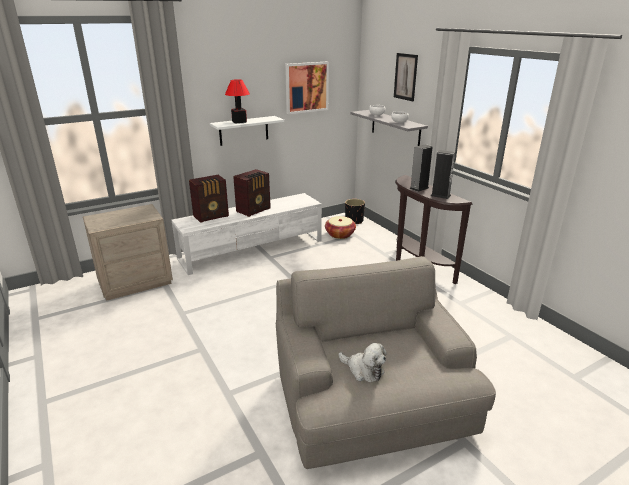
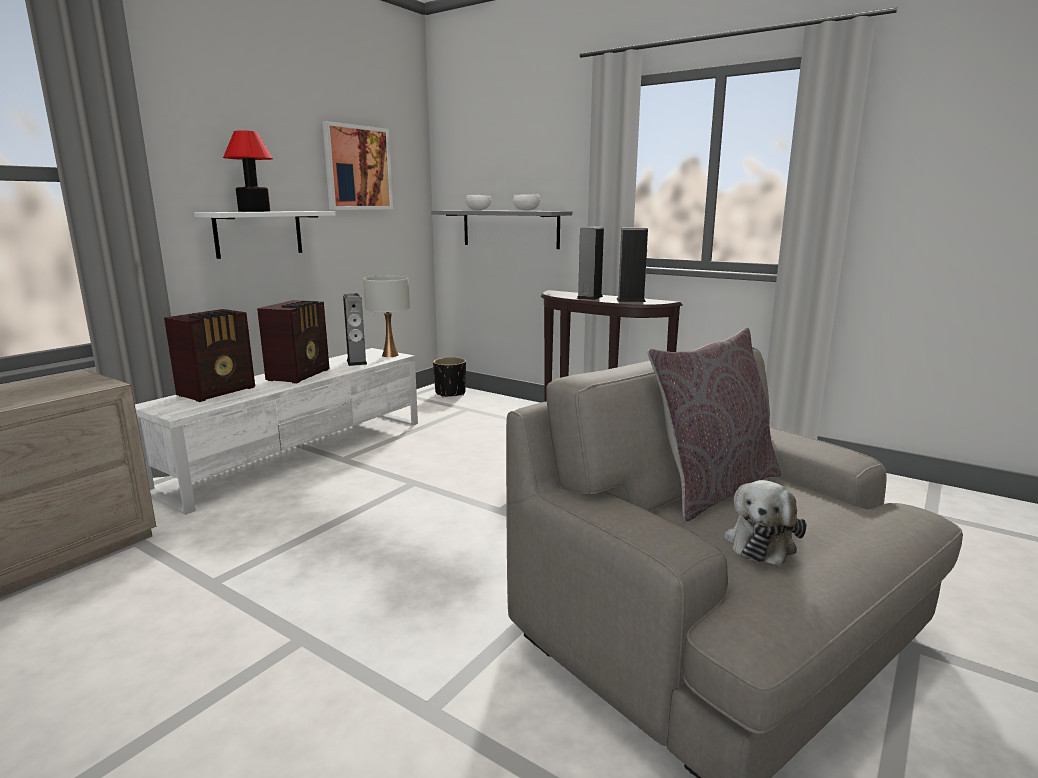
camera: 25 degrees left, 10 degrees down
(288, 204) = (356, 362): none -> speaker
(308, 201) = (390, 355): none -> white table lamp
(340, 234) = (442, 412): basket -> none
(363, 370) = (761, 542): plush toy -> plush toy turned 105 degrees clockwise
(376, 335) = (712, 488): none -> grey pillow
(405, 77) = (522, 144): picture -> none

